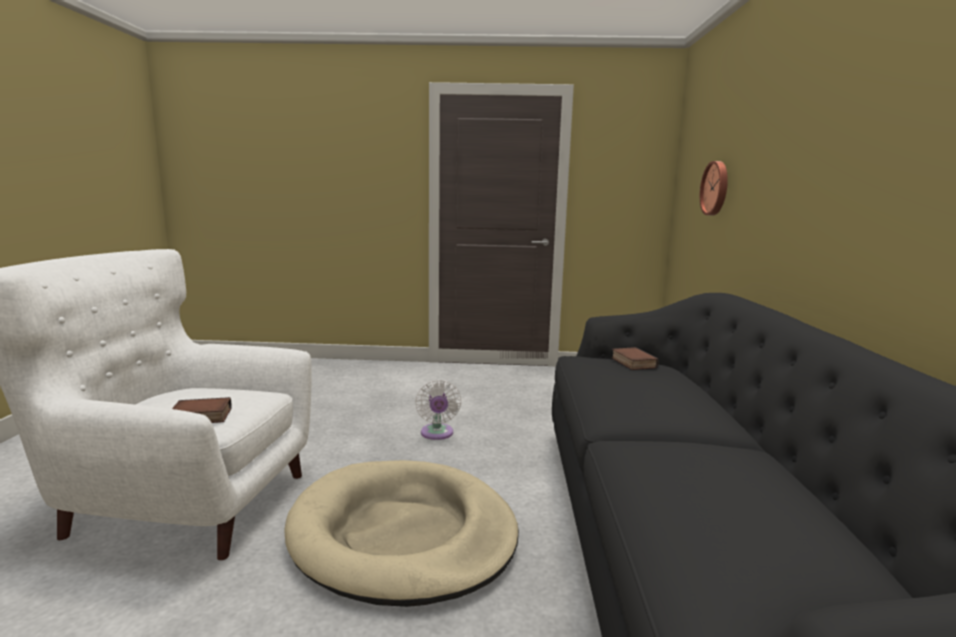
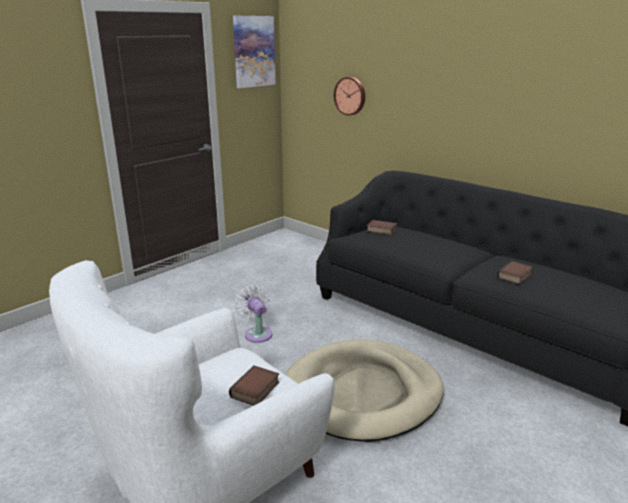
camera: 50 degrees left, 10 degrees up
(437, 434) = (257, 333): white fan -> white fan turned 150 degrees counterclockwise
(632, 141) = (253, 51): none -> picture
(685, 471) = (515, 276): none -> book

